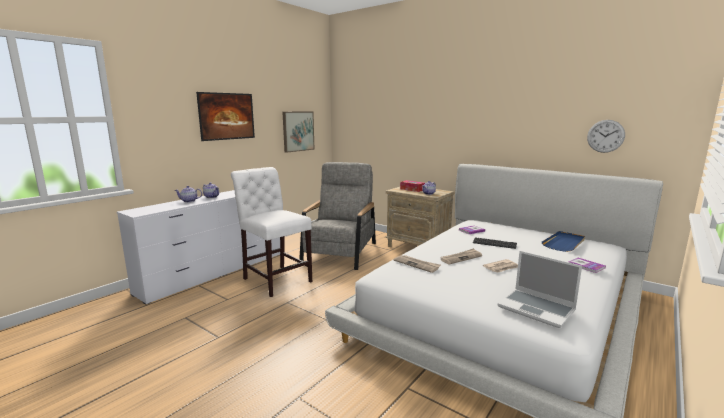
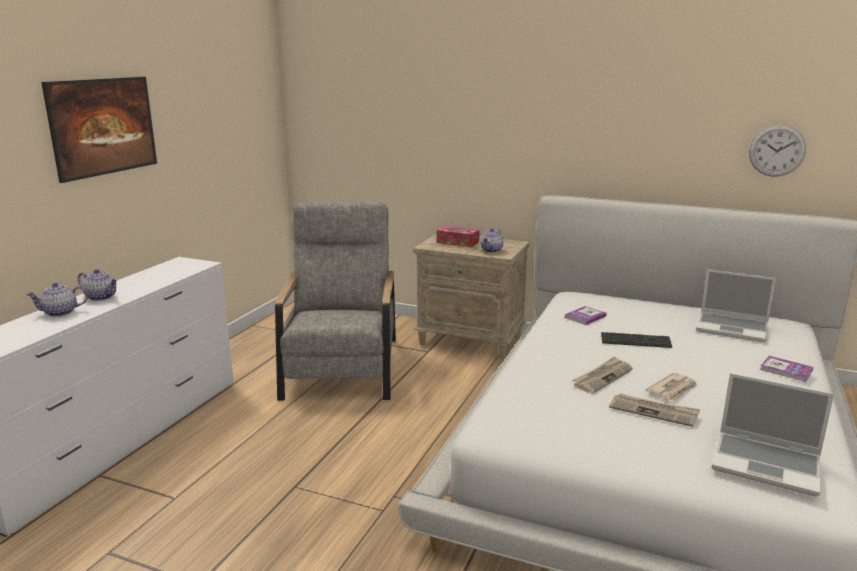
camera: 15 degrees left, 5 degrees up
(275, 279) = (248, 439): white chair -> none
(298, 131) = (230, 141): picture -> none
(417, 264) = (542, 400): newspaper -> newspaper (653, 411)
(564, 243) = (733, 328): blue tray -> laptop

